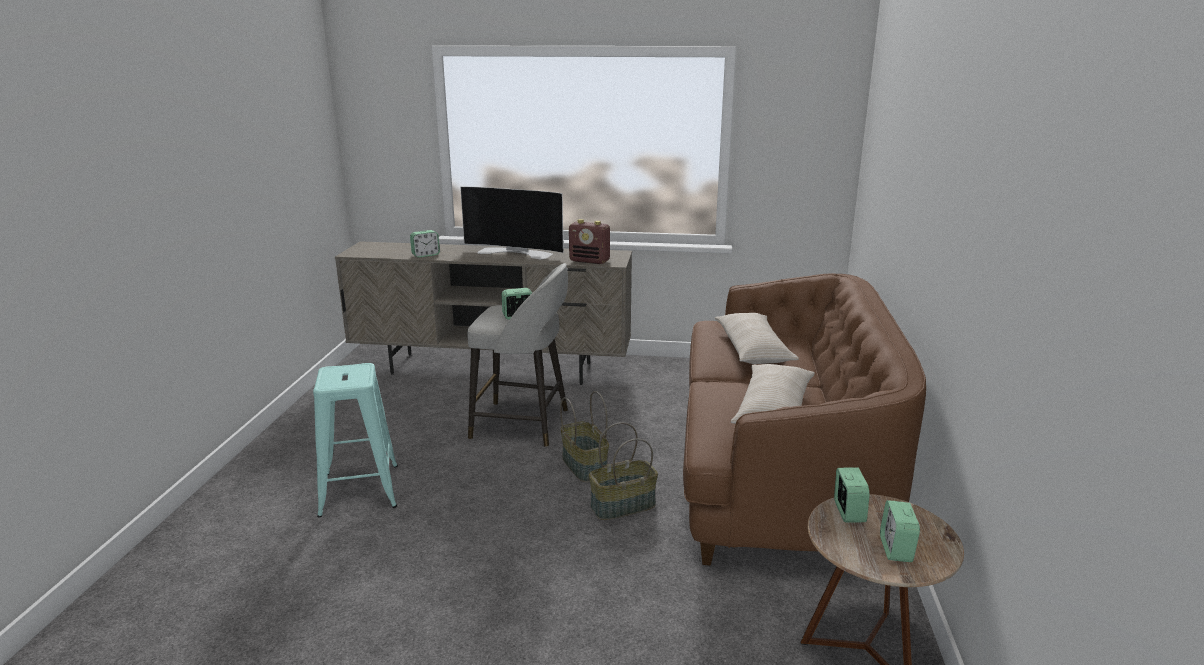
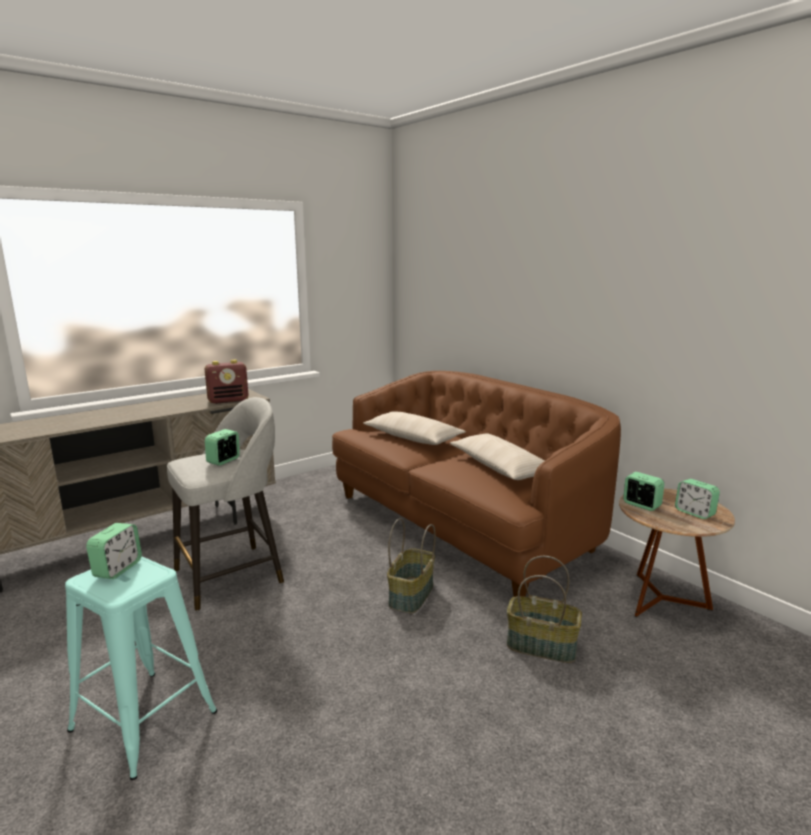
camera: 45 degrees left, 5 degrees down
(425, 255) = (32, 431): alarm clock -> alarm clock (117, 569)
(516, 252) = (138, 408): television -> none
(585, 466) = (339, 582): basket -> basket (542, 645)

